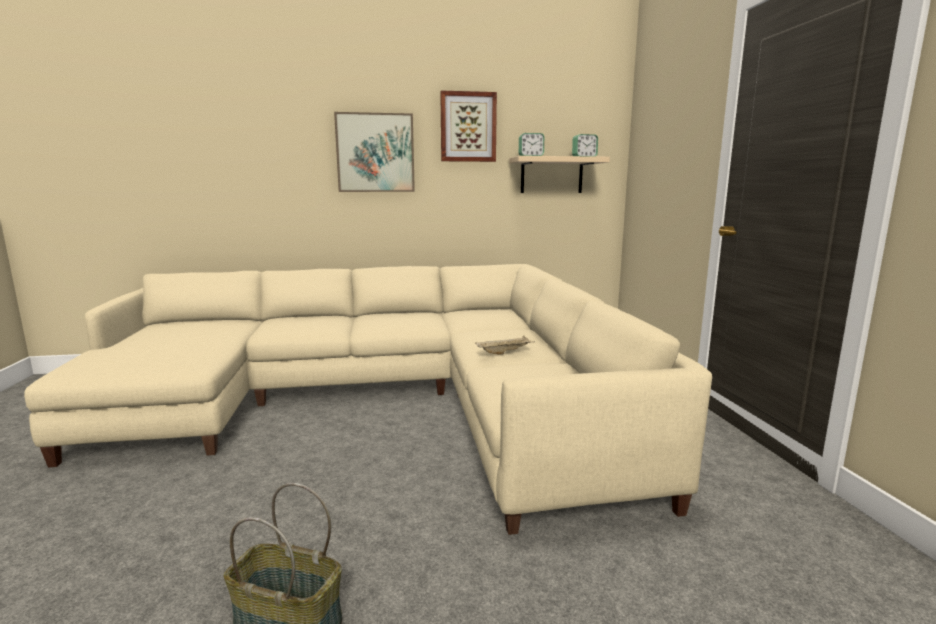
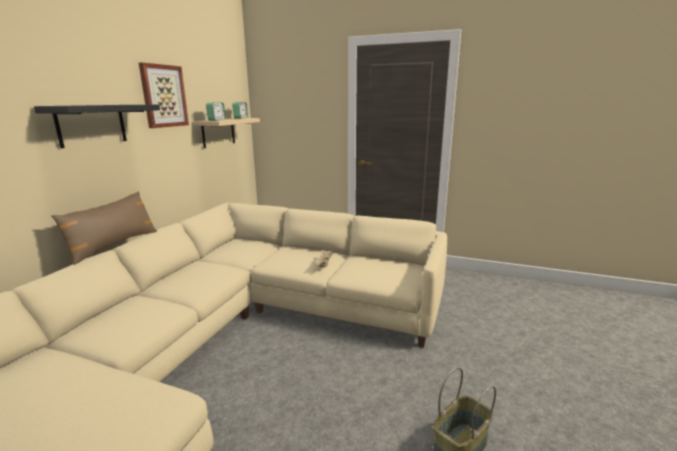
camera: 60 degrees left, 5 degrees up
(358, 267) = (114, 245): none -> brown pillow
(375, 153) = (91, 125): picture -> black shelf

